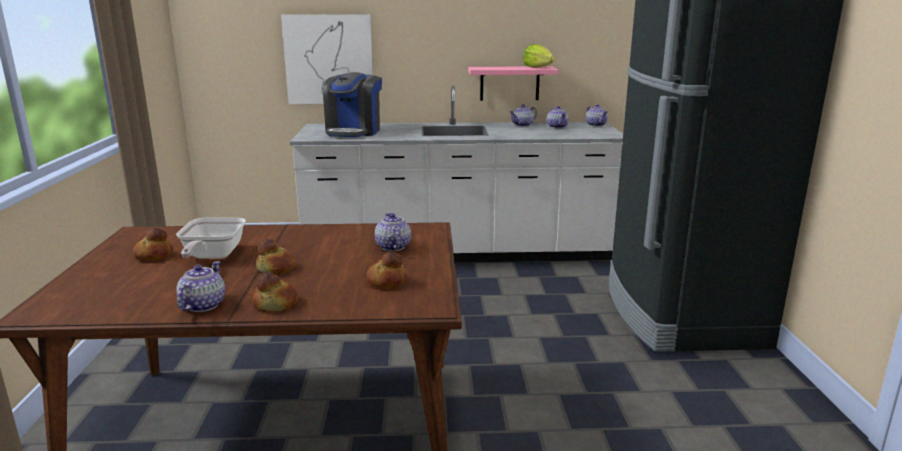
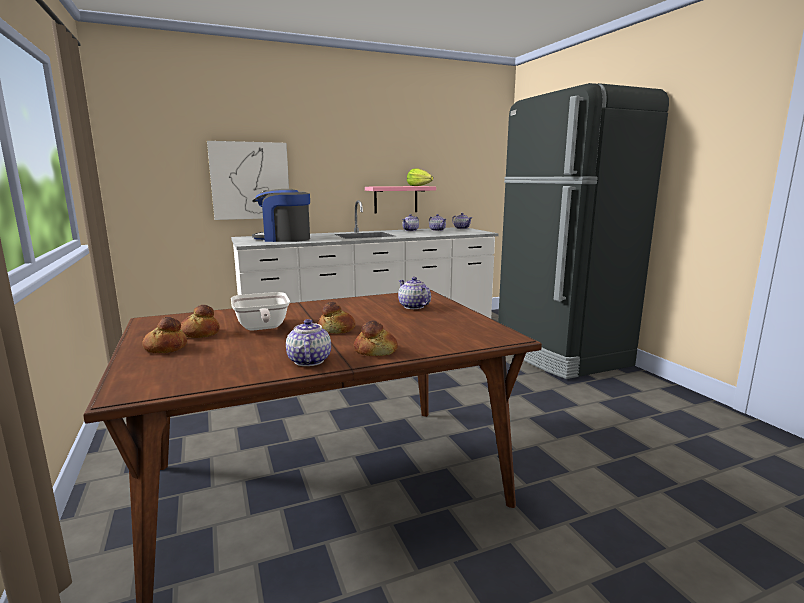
camera: 20 degrees left, 5 degrees down
(354, 132) = (284, 239): coffee machine -> coffee machine turned 105 degrees clockwise
(386, 281) = (445, 326): bread -> bread (165, 348)

